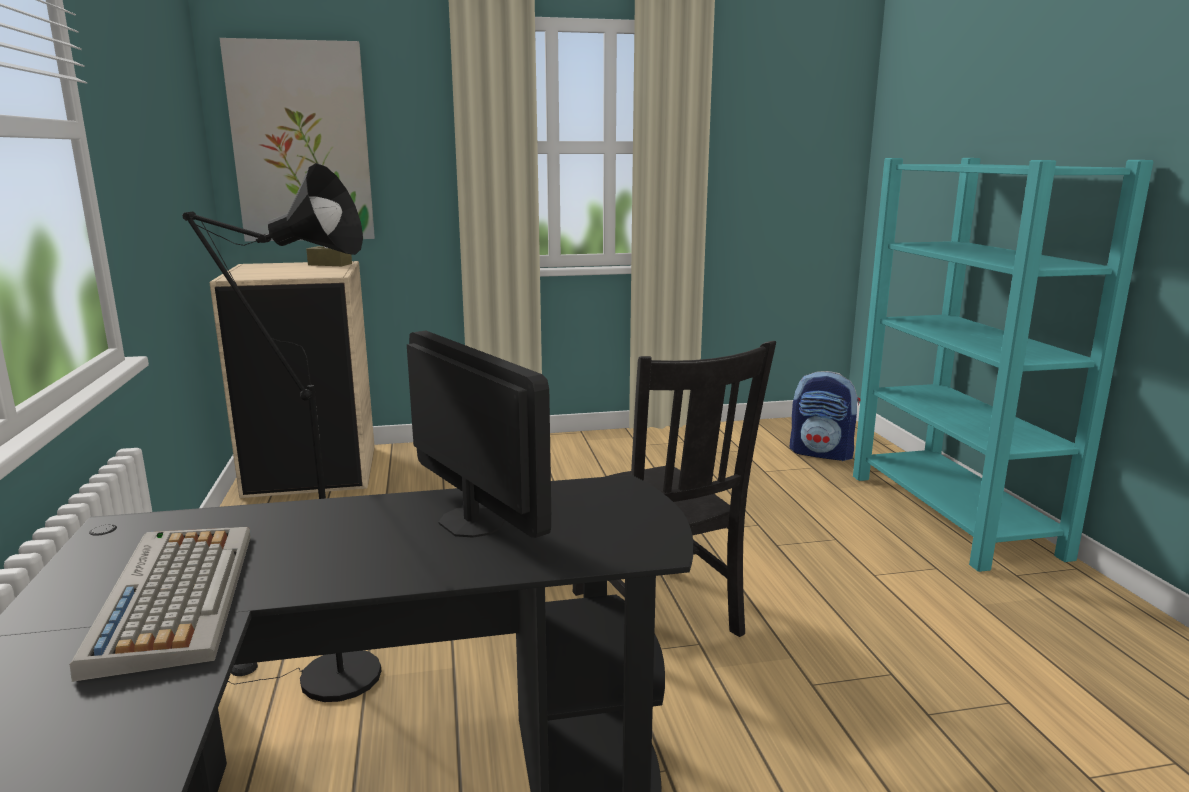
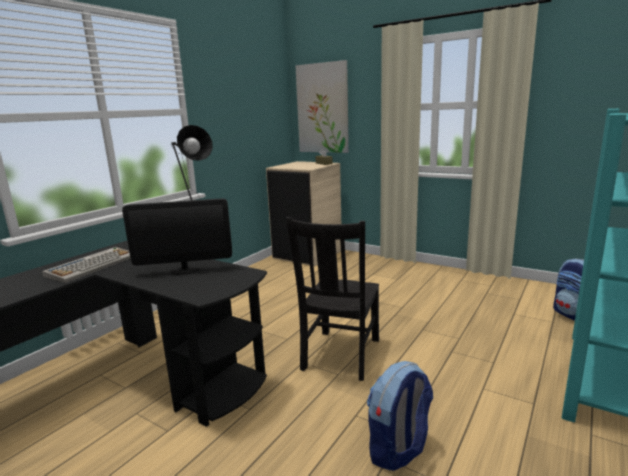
camera: 45 degrees right, 0 degrees up
(471, 522) = (185, 270): monitor -> monitor turned 75 degrees clockwise
(919, 695) = (398, 449): none -> backpack

